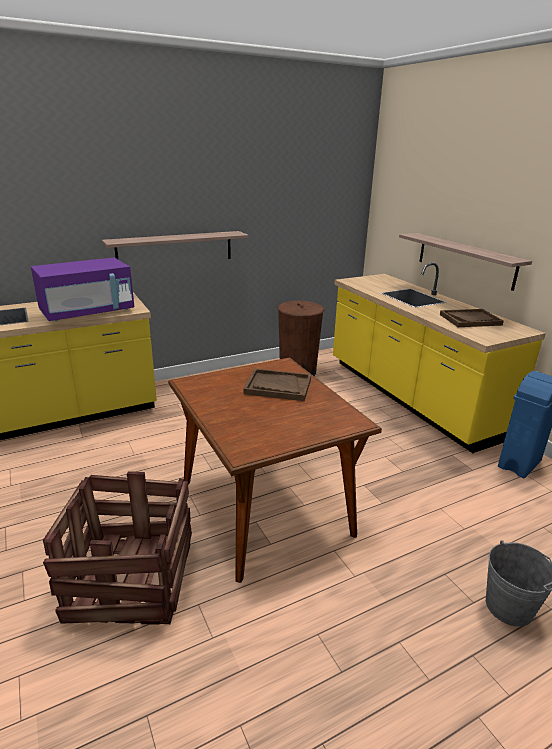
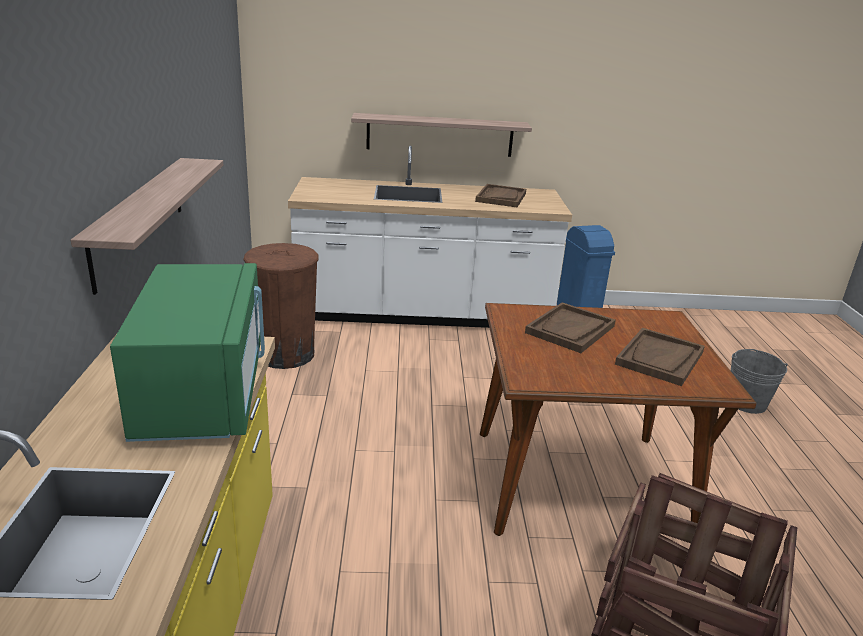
camera: 65 degrees left, 0 degrees up
(88, 312) = (203, 393): purple microwave -> green microwave
(266, 423) = (660, 358): none -> brown tray
(409, 397) = (423, 314): yellow counter -> white counter

